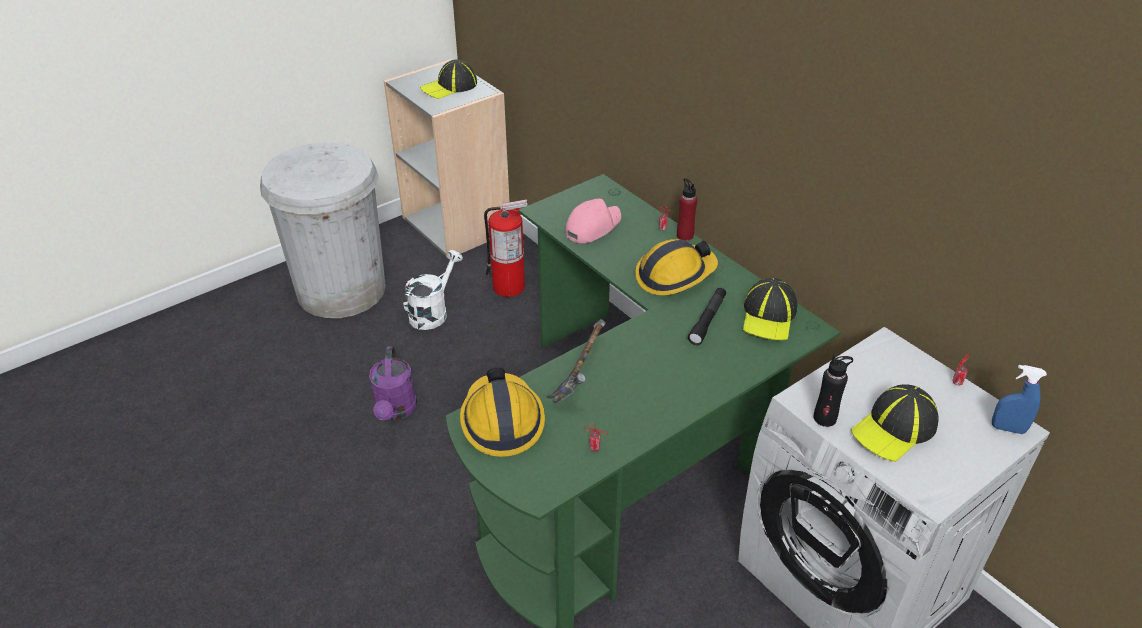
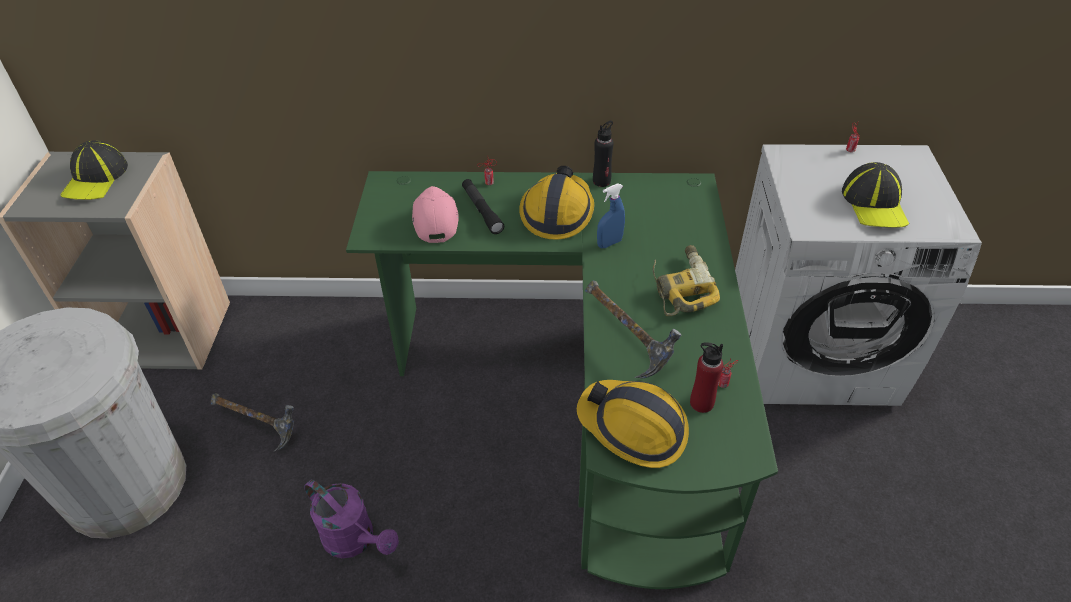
camera: 50 degrees left, 5 degrees up
(432, 312) = (259, 427): white watering can -> hammer
(509, 287) = (299, 349): fire extinguisher -> none
(672, 377) = (680, 287): none -> power drill
(685, 235) = (514, 177): red bottle -> red bottle (701, 403)
(707, 320) = (632, 228): black flashlight -> black flashlight (482, 210)
(769, 316) = (662, 195): cap -> none
(825, 418) = (838, 229): black bottle -> black bottle (601, 181)
(1008, 429) = (912, 158): blue spray bottle -> blue spray bottle (609, 243)

